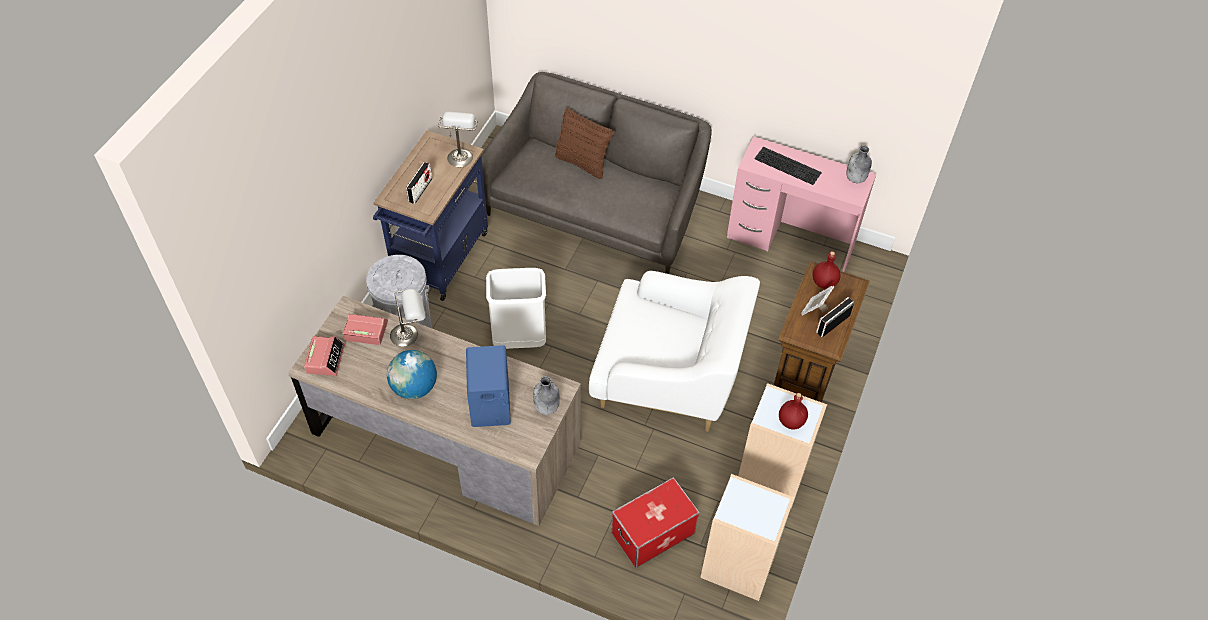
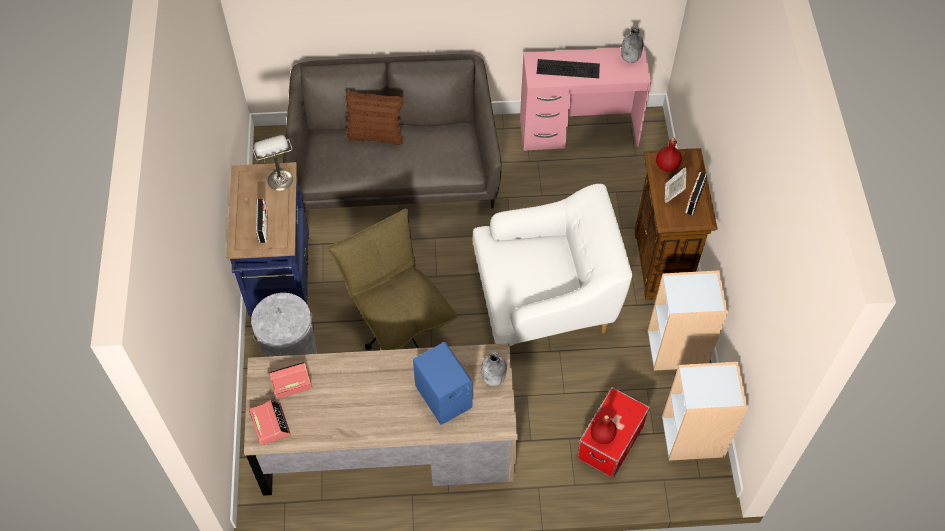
camera: 25 degrees left, 5 degrees up
(410, 333) = (332, 365): white table lamp -> none
(414, 387) = (368, 413): globe -> none
(519, 340) = (398, 323): white trash can -> beige office chair
(791, 421) = (699, 298): red bottle -> red bottle (602, 435)

